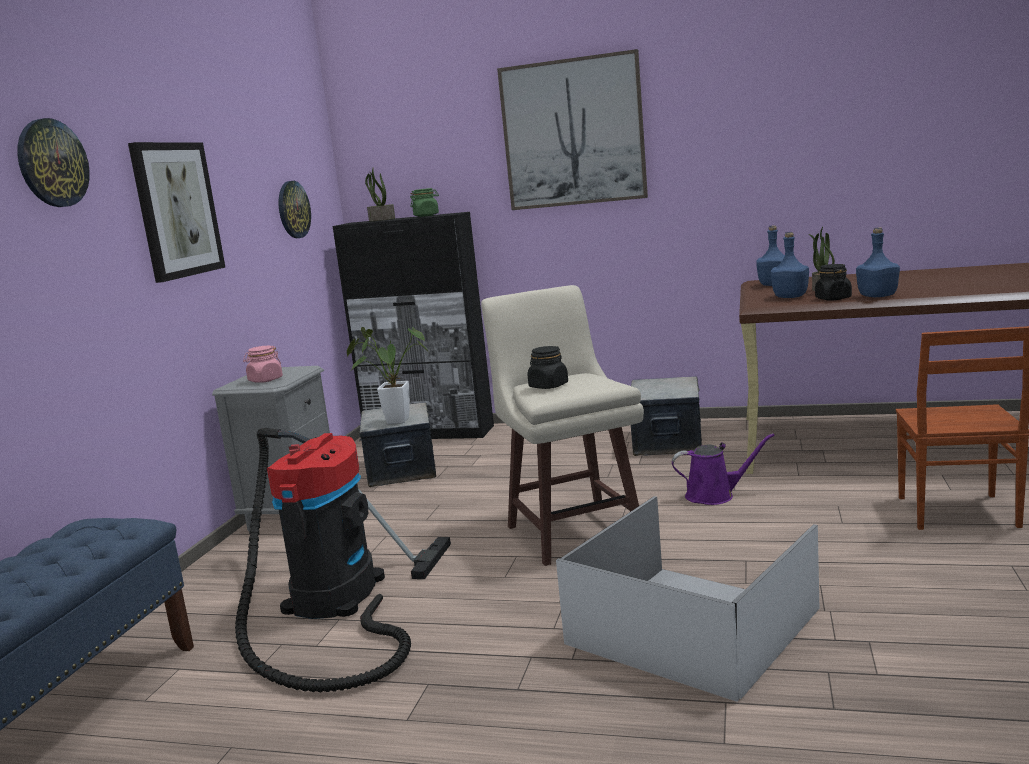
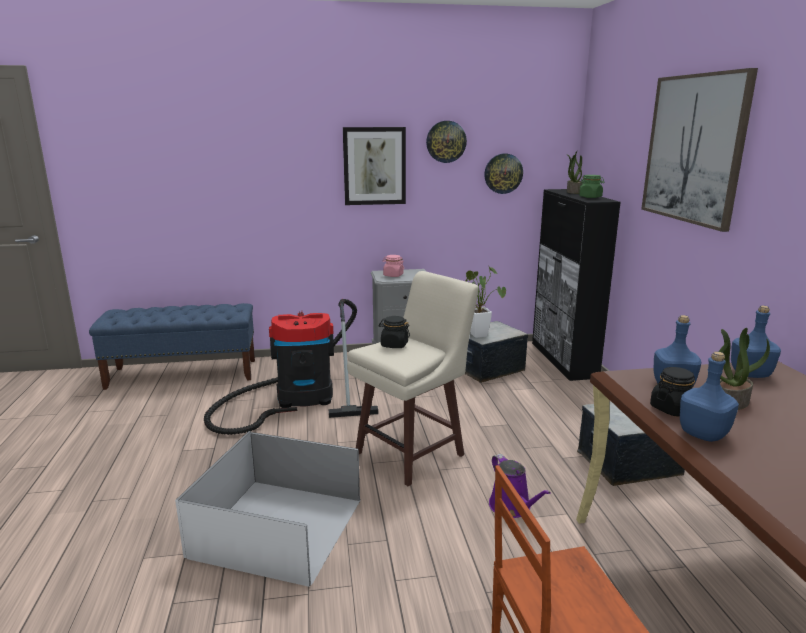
camera: 65 degrees right, 5 degrees up
(52, 163) = (284, 137): wall clock -> wall clock (446, 141)

